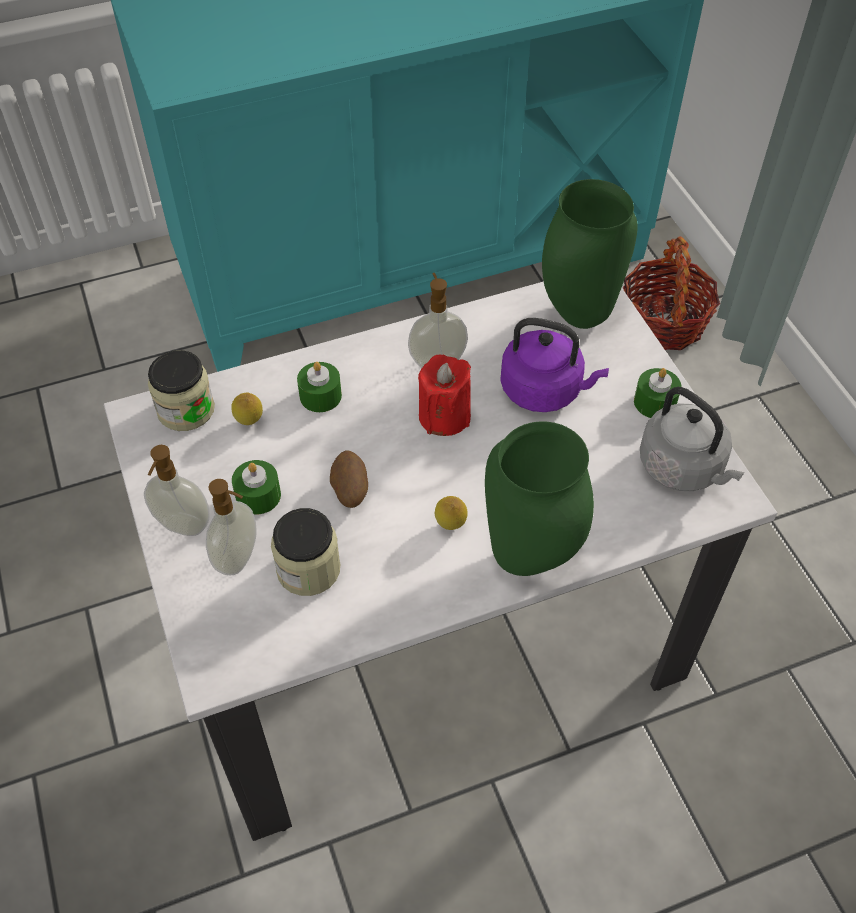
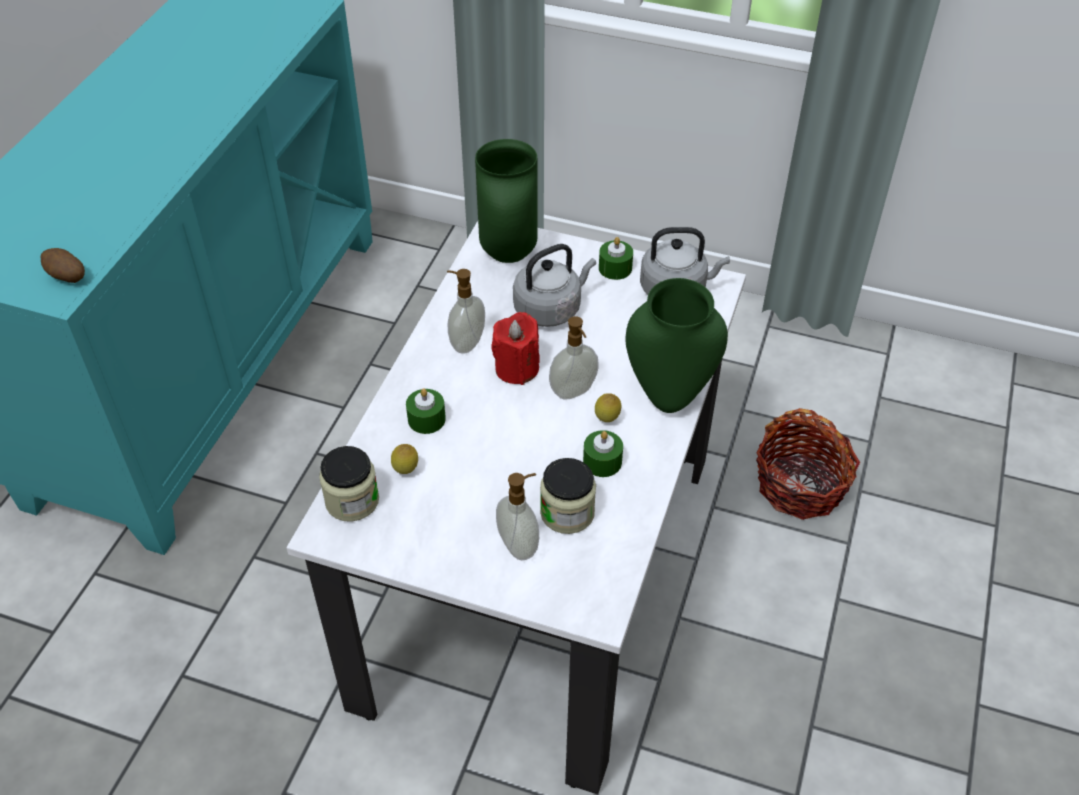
camera: 50 degrees left, 5 degrees down
(182, 526) = (458, 562): soap dispenser -> soap dispenser (574, 392)
(258, 495) = (477, 504): green candle -> green candle (602, 461)
(349, 490) = (525, 453): potato -> potato (67, 277)
(545, 390) = (550, 308): purple kettle -> grey kettle
(663, 322) = (436, 272): basket -> basket (800, 486)

